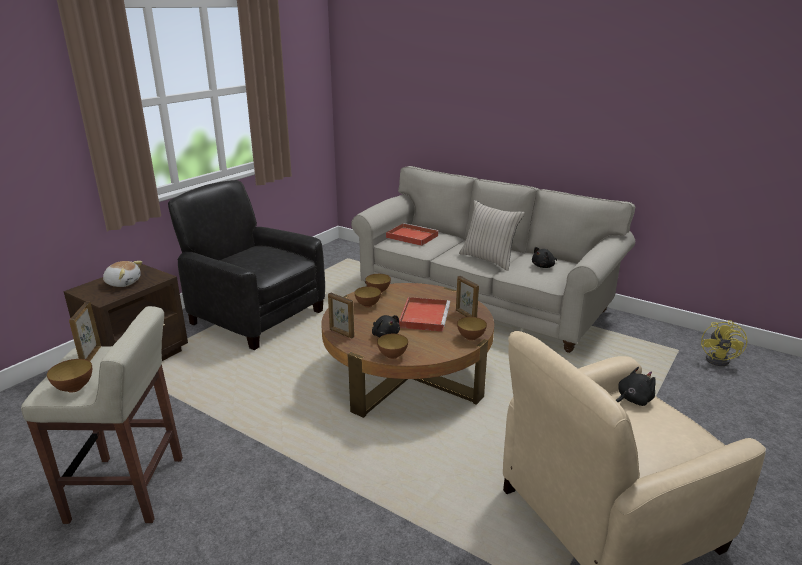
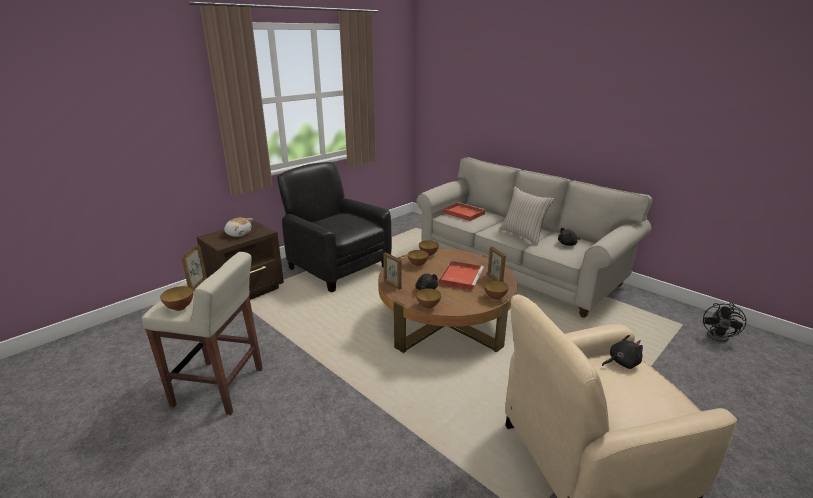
camera: 10 degrees right, 0 degrees up
(721, 359) = (721, 336): yellow fan -> black fan

